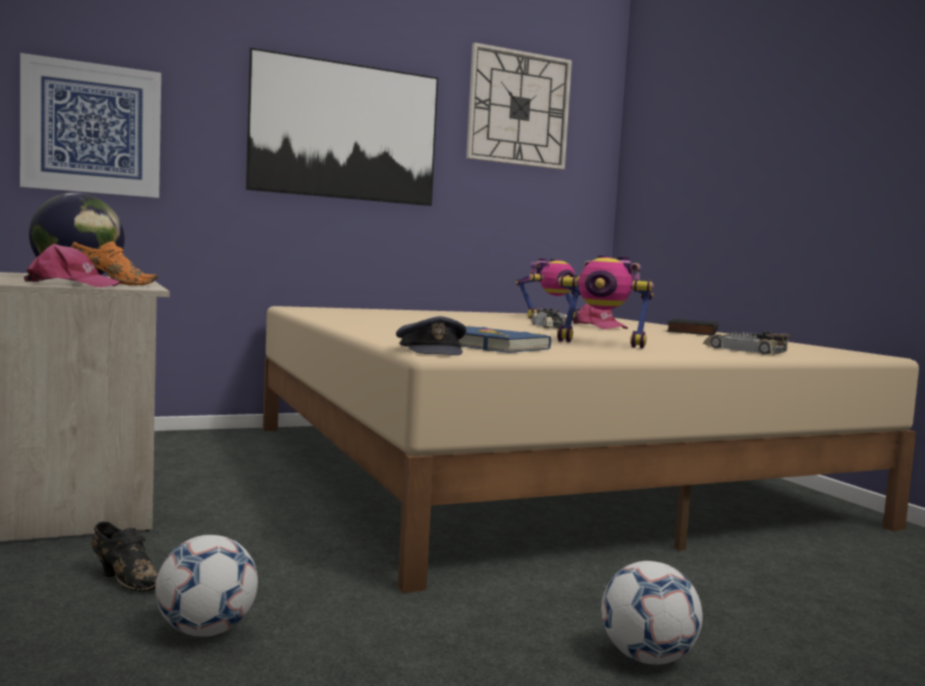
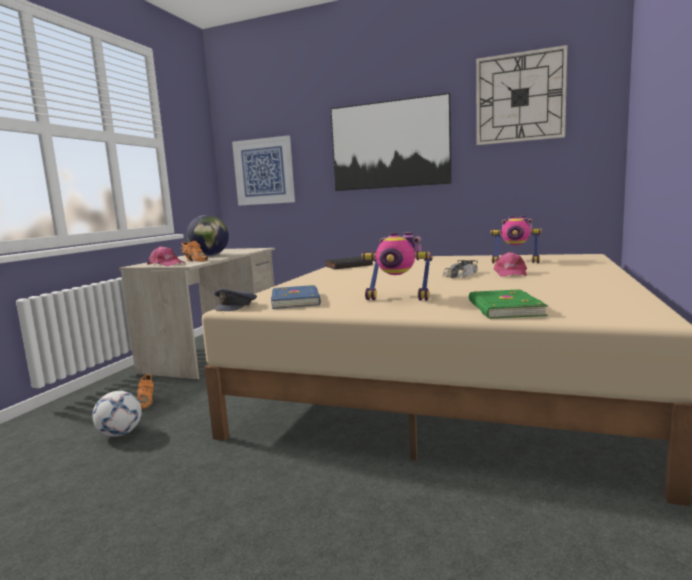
camera: 45 degrees right, 5 degrees up
(125, 579) = (146, 401): black shoe -> orange shoe
(603, 344) = (399, 298): toy robot -> toy robot turned 45 degrees counterclockwise
(647, 658) = (225, 519): football -> none
(690, 332) = (587, 278): black book -> black book (348, 265)
(743, 350) = (503, 308): toy car -> green book

